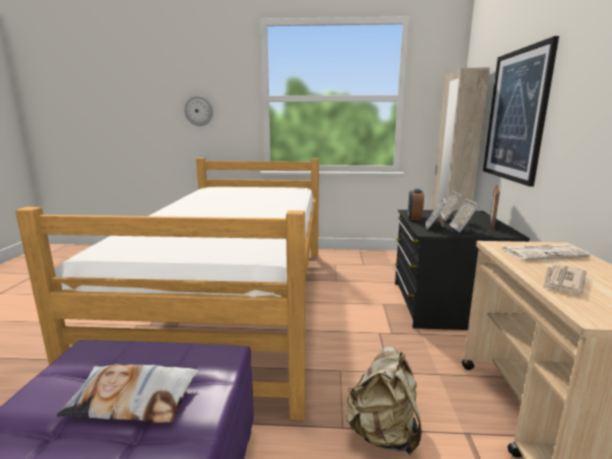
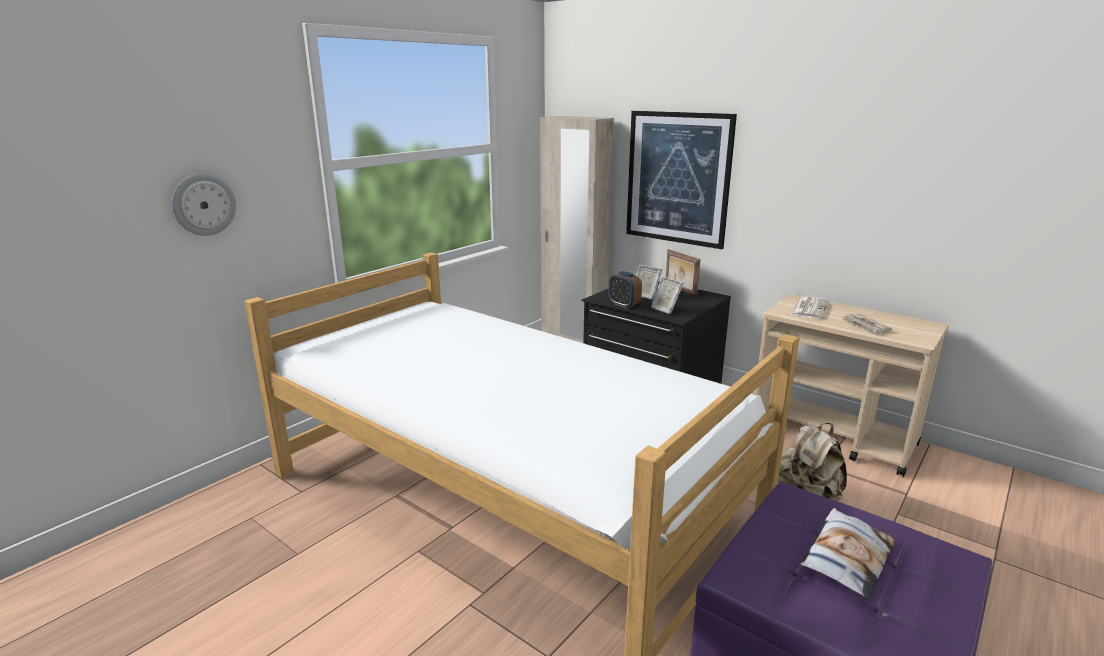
camera: 55 degrees left, 5 degrees up
(461, 229) = (684, 304): picture frame -> none

